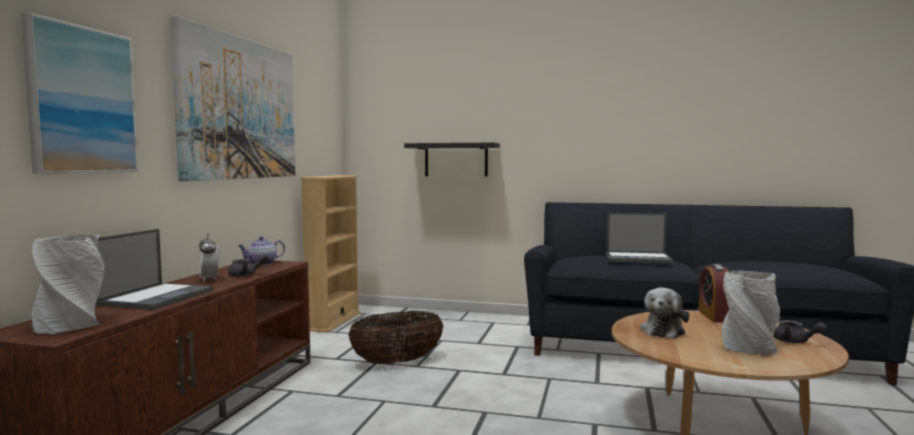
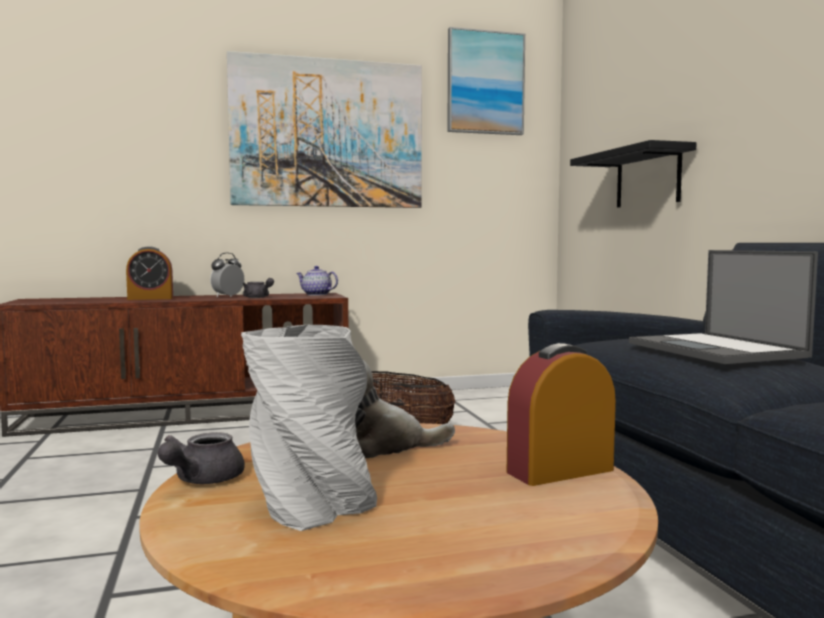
camera: 60 degrees right, 0 degrees up
(71, 325) = (52, 301): grey vase -> none
(82, 100) = (123, 136): picture -> picture (485, 83)
(157, 297) = (150, 298): laptop -> alarm clock
(333, 321) = (483, 392): beige bookcase -> none
(795, 342) = (427, 548): grey teapot -> grey teapot (201, 480)

